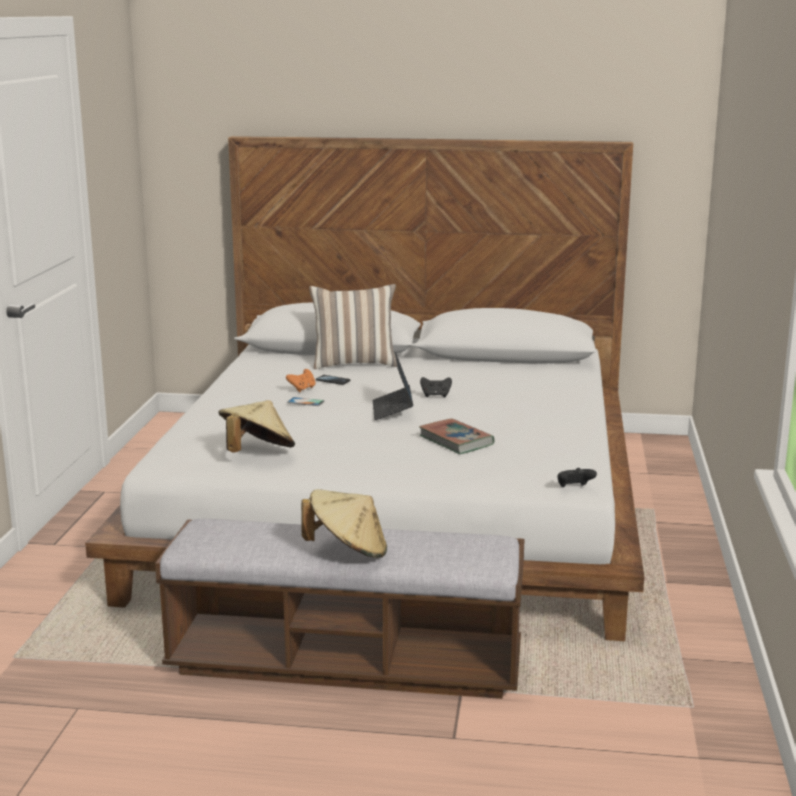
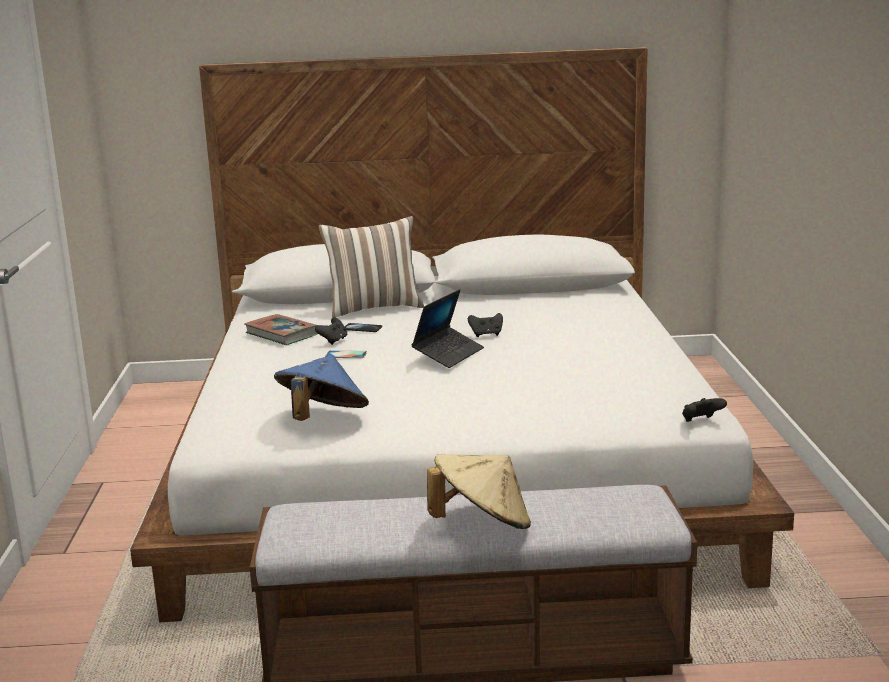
camera: 10 degrees left, 0 degrees up
(257, 453) = (322, 419): beige hat -> blue hat
(302, 389) = (333, 341): orange game controller -> black game controller
(392, 410) = (448, 354): laptop -> laptop turned 135 degrees counterclockwise
(456, 441) = (538, 382): book -> book (282, 334)

